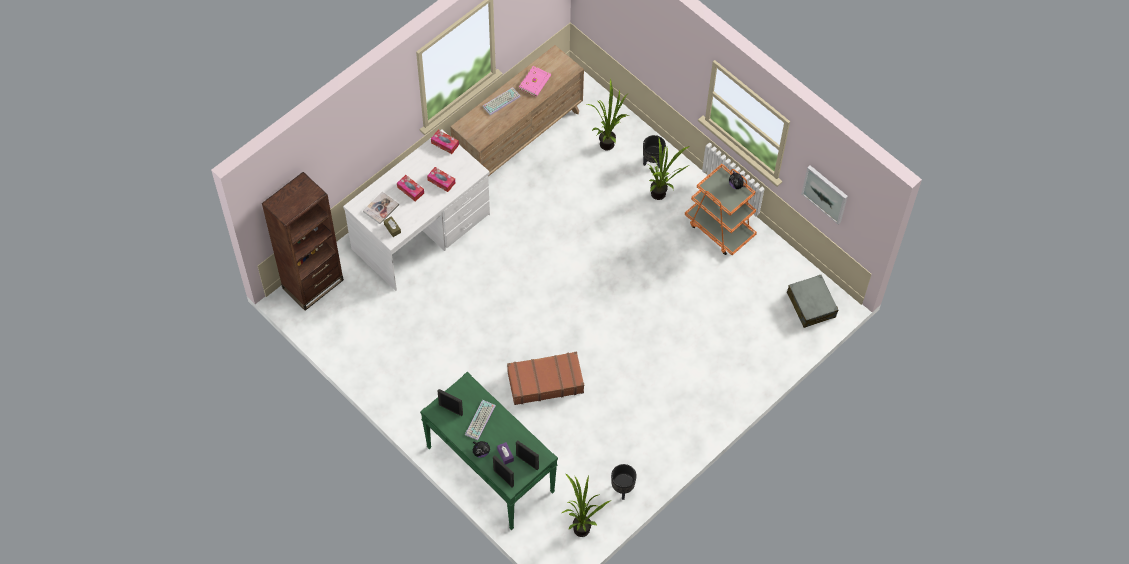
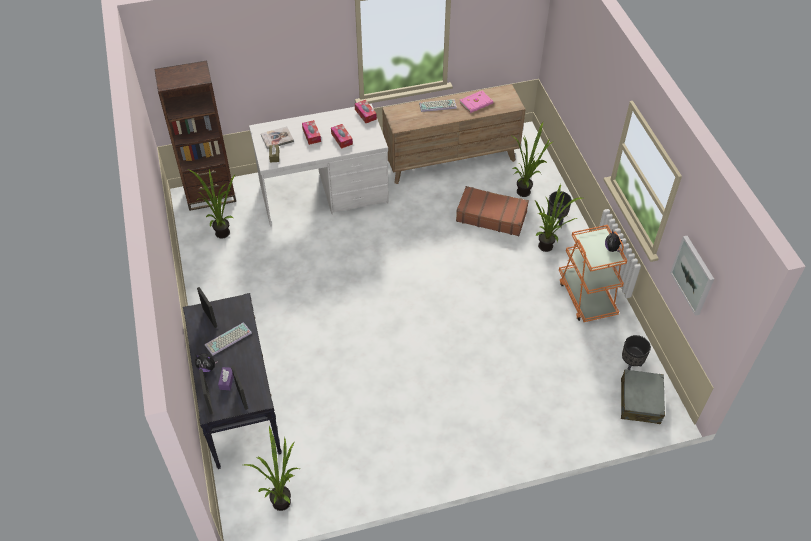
camera: 30 degrees right, 10 degrees down
(352, 317) = (221, 231): none -> potted plant
(489, 469) = (239, 404): green console table -> black console table
(545, 382) = (341, 353): brown suitcase -> brown suitcase (491, 216)
(622, 489) = (346, 484): black planter -> black planter (630, 365)

